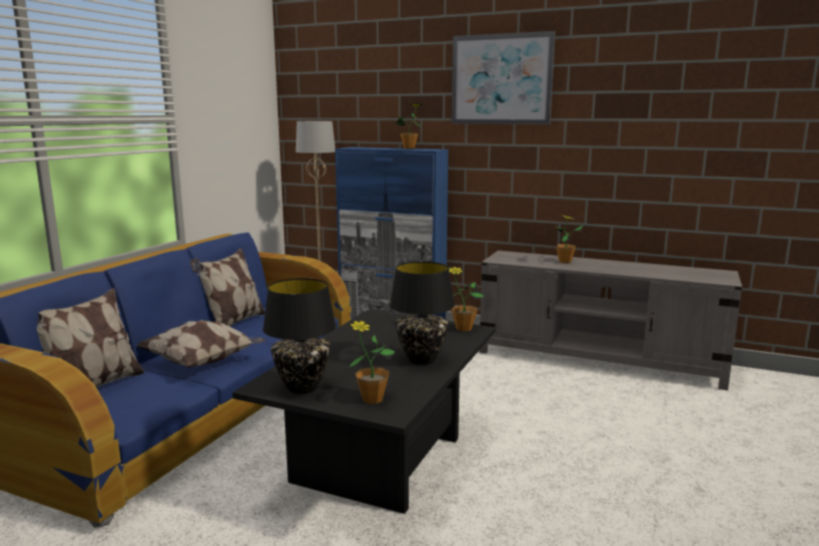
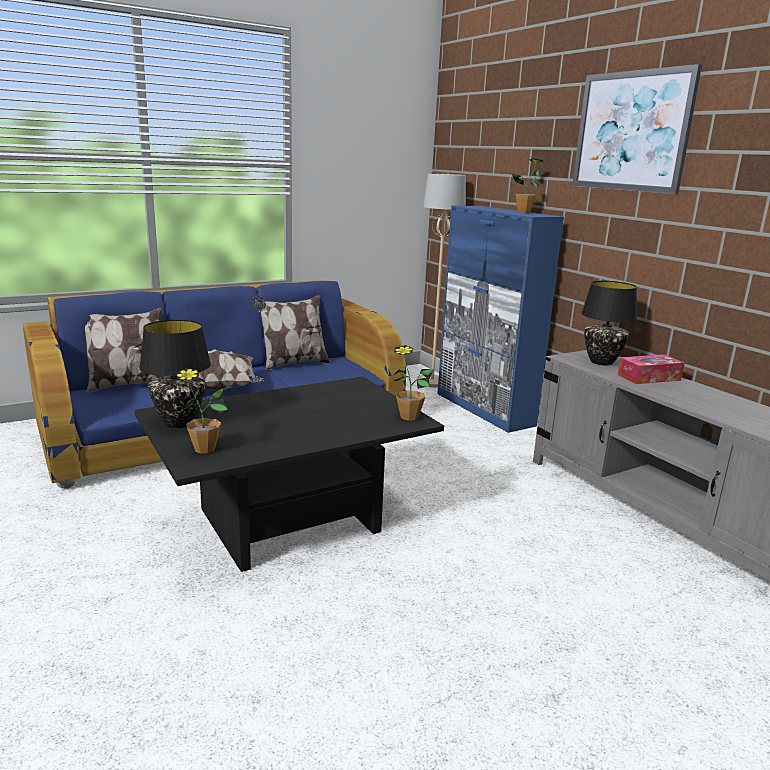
camera: 35 degrees right, 5 degrees up
(422, 360) = (310, 432): black table lamp -> black table lamp (601, 362)
(565, 261) = (649, 377): potted plant -> tissue box

